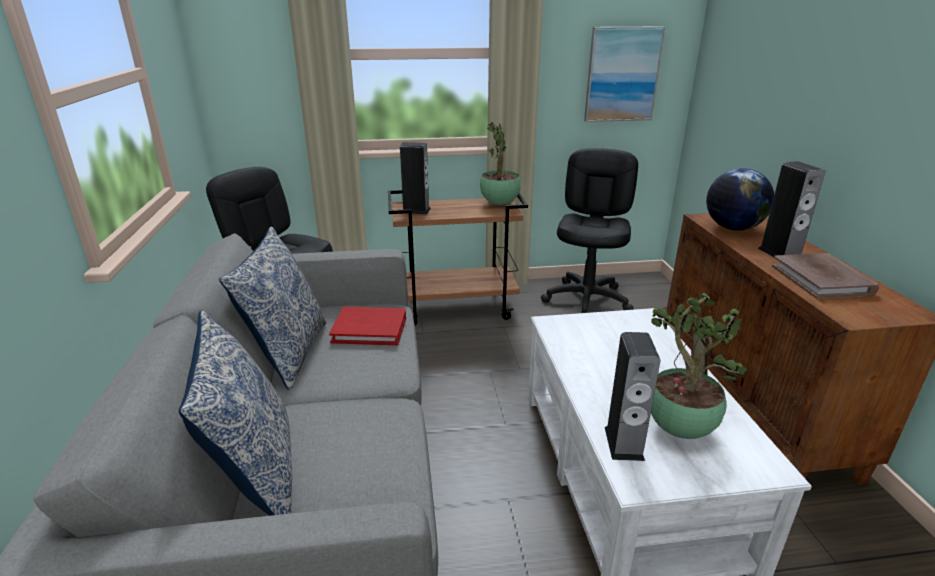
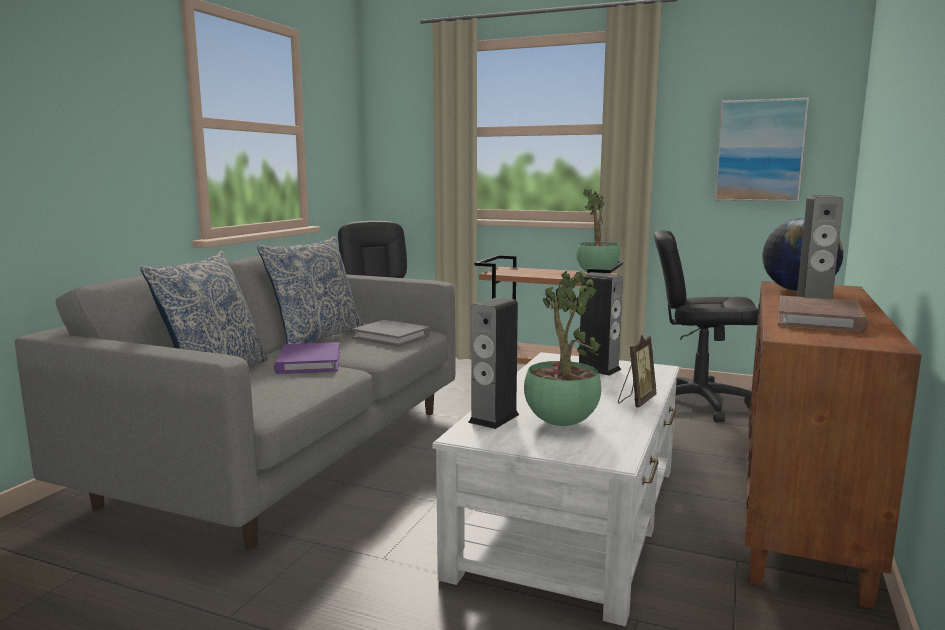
camera: 30 degrees right, 15 degrees down
(337, 406) = (308, 362): none -> purple book
(370, 329) = (392, 337): red book -> grey book
(416, 210) = (510, 271): speaker -> speaker (598, 369)
(587, 300) = (698, 403): black office chair -> black office chair turned 120 degrees counterclockwise

